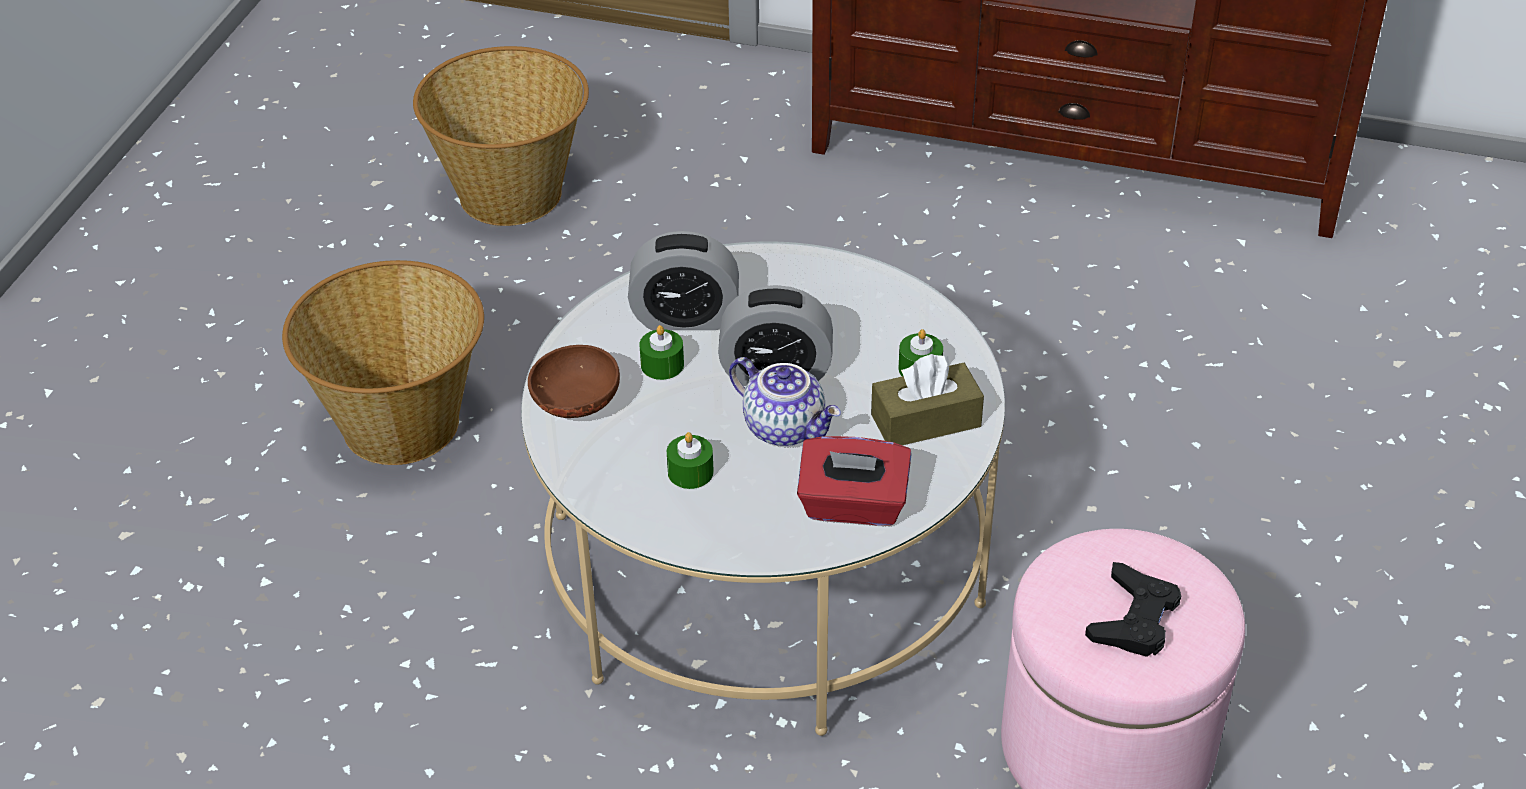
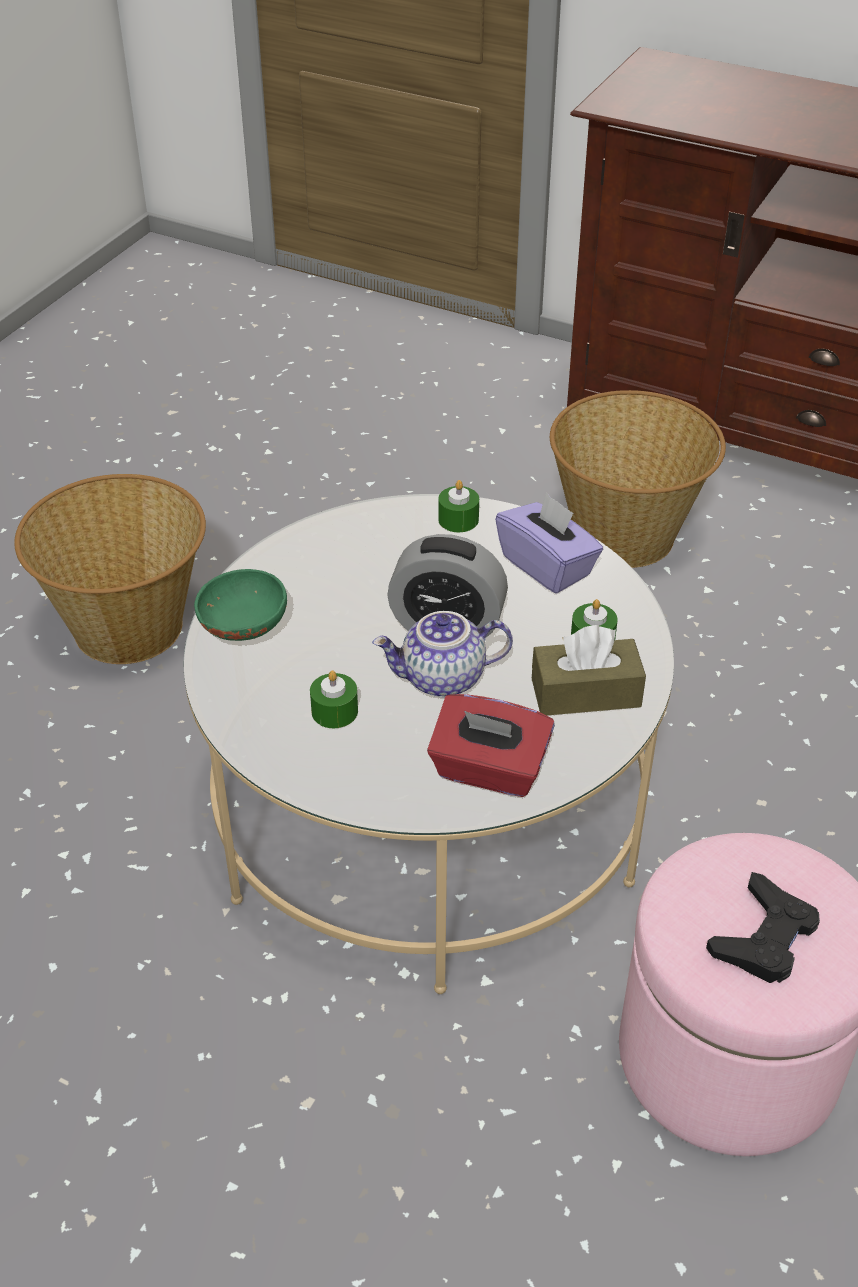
camera: 10 degrees right, 0 degrees up
(513, 194) = (287, 436): basket -> basket (625, 535)
(574, 404) = (242, 627): brown bowl -> green bowl
(662, 365) = (338, 601): green candle -> green candle (458, 519)
(685, 317) = (374, 558): alarm clock -> none
(786, 427) = (442, 680): teapot -> teapot turned 120 degrees clockwise
(858, 302) = (547, 566): none -> purple tissue box

